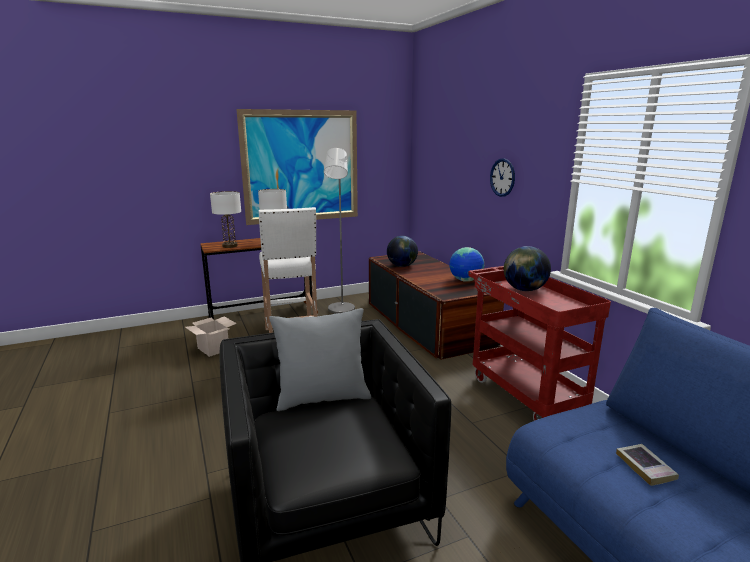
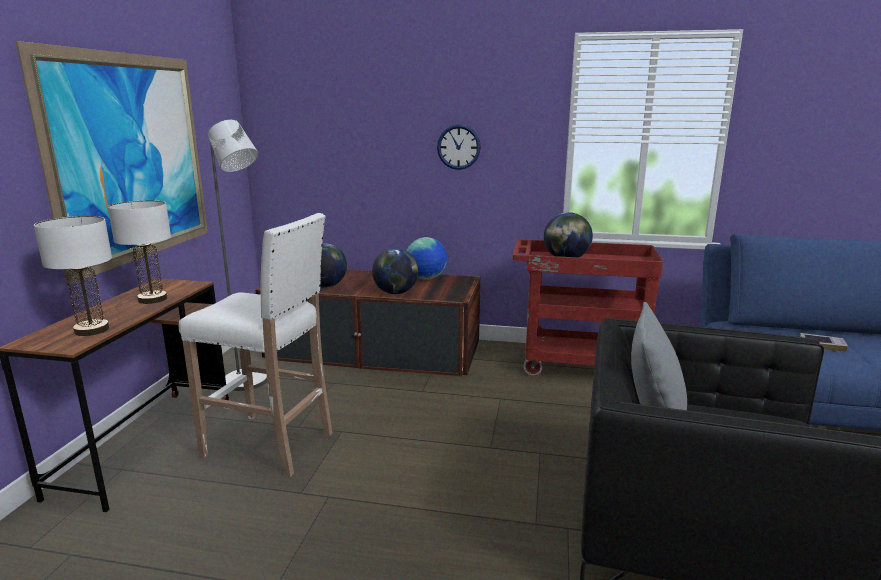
camera: 55 degrees left, 0 degrees up
(214, 349) = (186, 529): cardboard box -> none
(423, 281) = (396, 293): none -> globe

